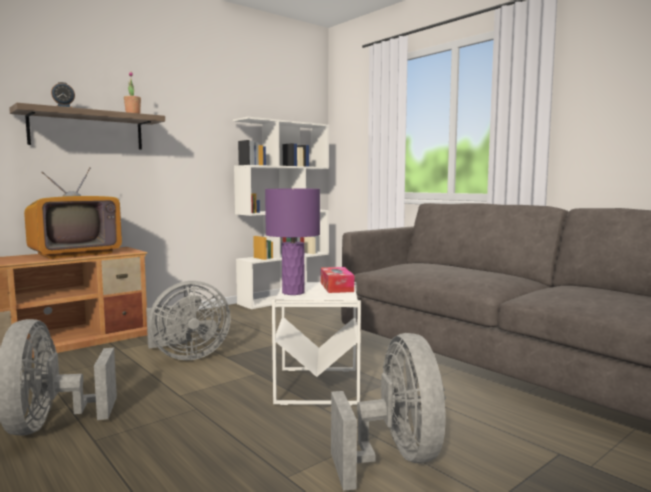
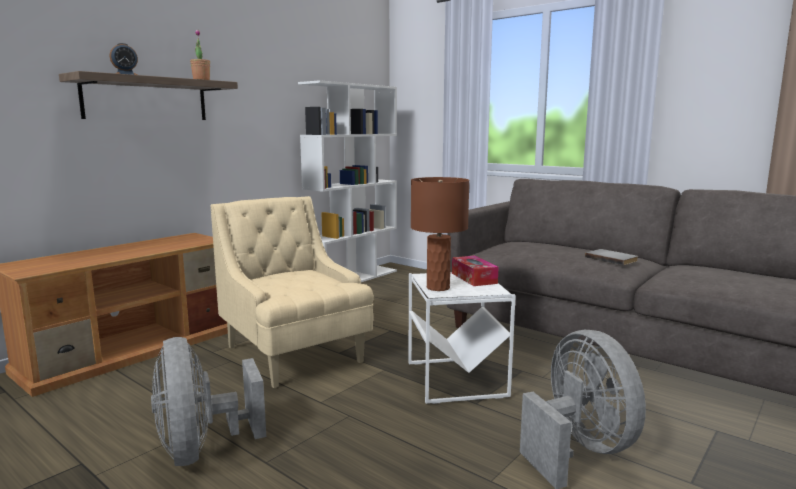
camera: 10 degrees left, 5 degrees up
(75, 253) = (147, 246): television -> none
(187, 356) = (295, 355): grey fan -> beige armchair
(293, 292) = (438, 288): purple table lamp -> brown table lamp
(488, 276) = (612, 259): none -> grey book

